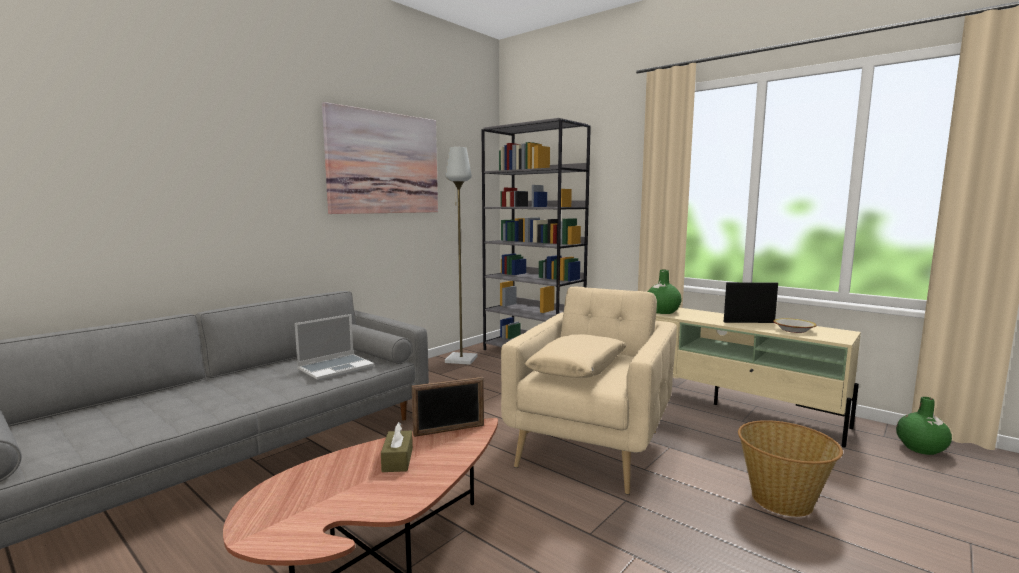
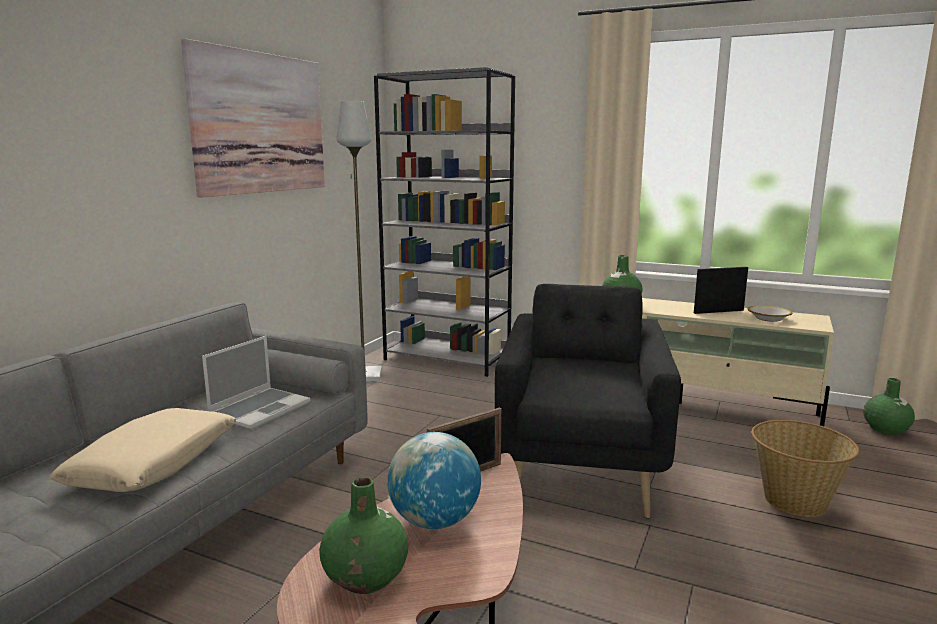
camera: 15 degrees left, 5 degrees up
(314, 492) = (366, 577): none -> green vase
(397, 460) = (434, 521): brown tissue box -> globe
(578, 367) = (576, 382): beige pillow -> beige pillow (154, 463)
(593, 445) = (581, 466): beige armchair -> black armchair

